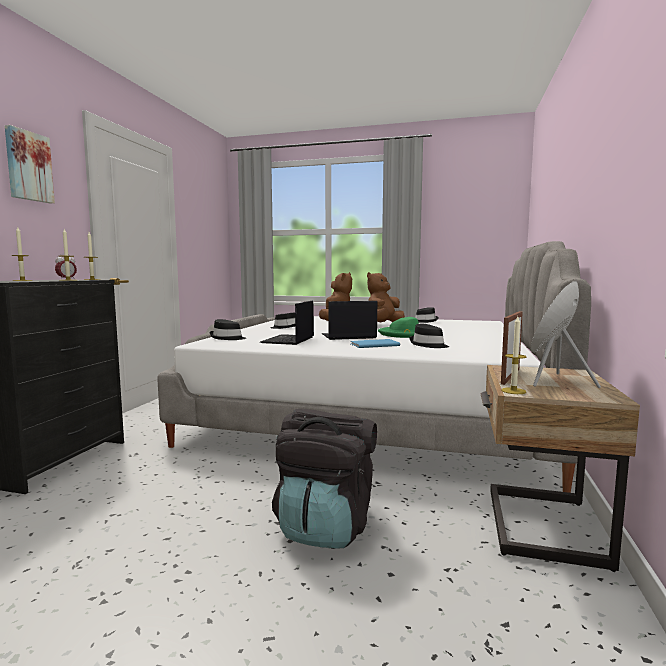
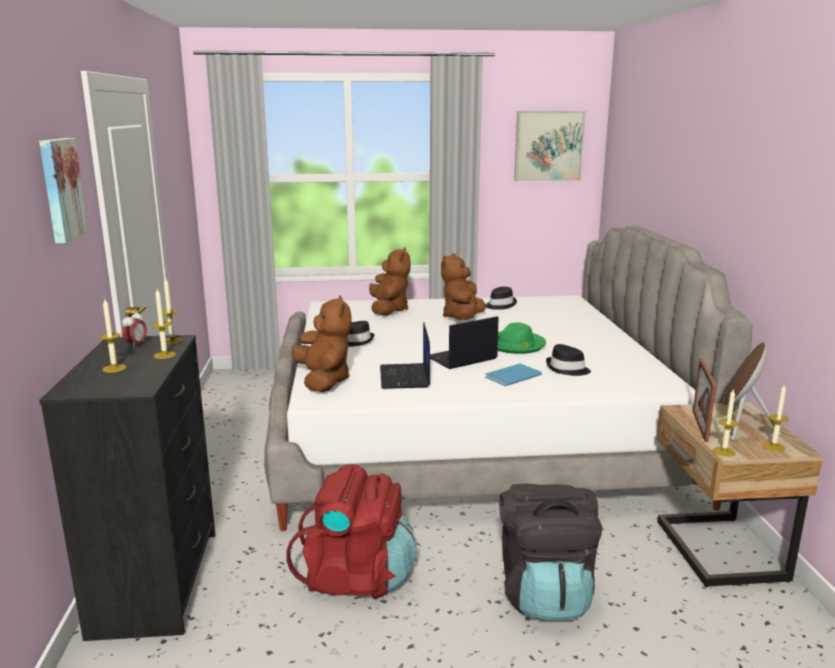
camera: 20 degrees left, 10 degrees up
(184, 483) = (357, 577): none -> red backpack
(227, 338) = (324, 381): black hat -> brown plush toy
(479, 204) = (549, 146): none -> picture
(580, 393) = (773, 446): none -> candle

